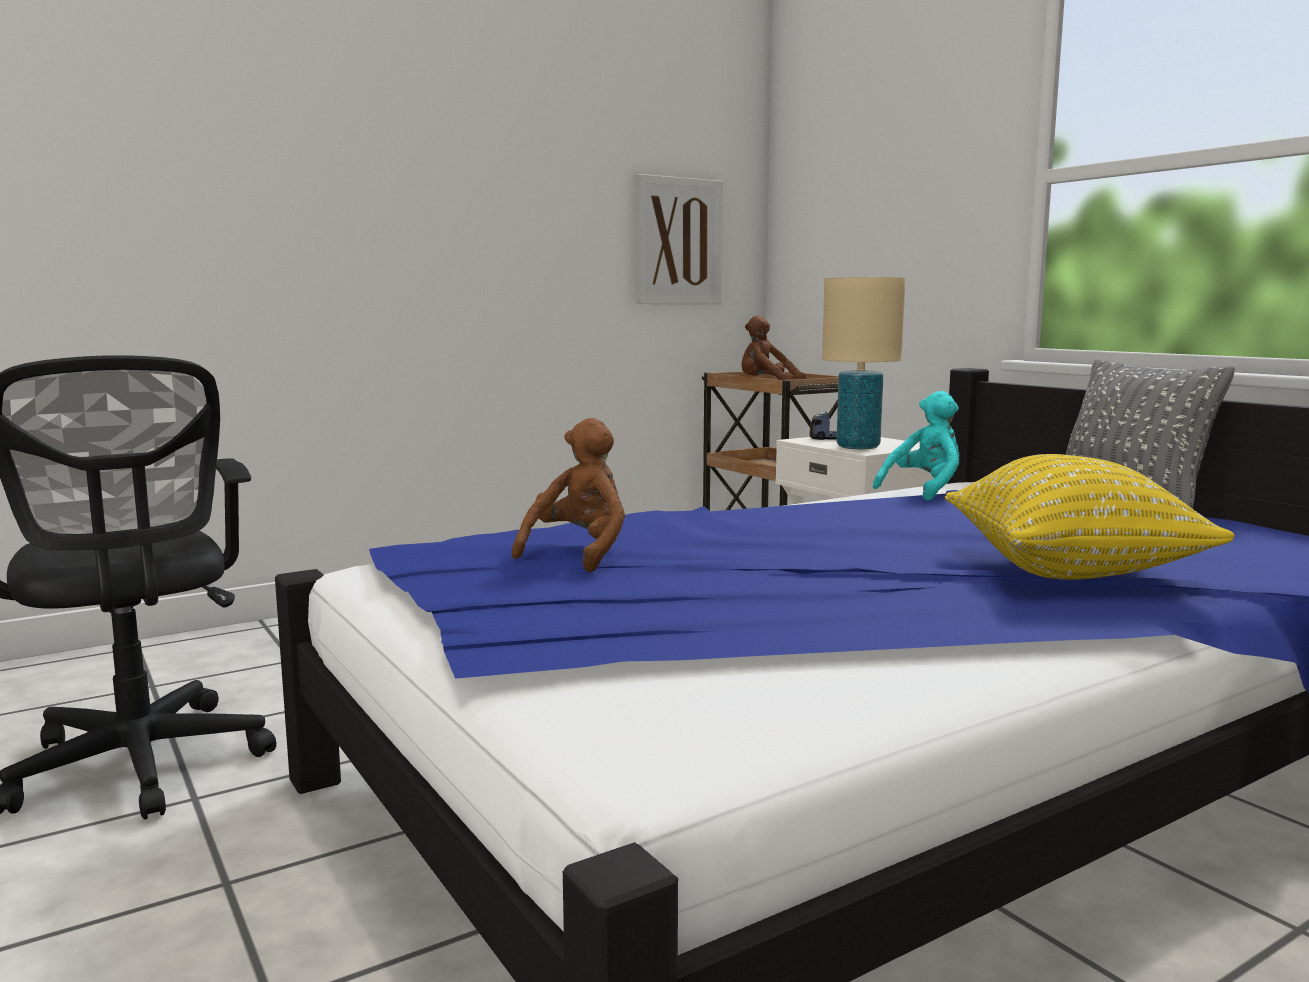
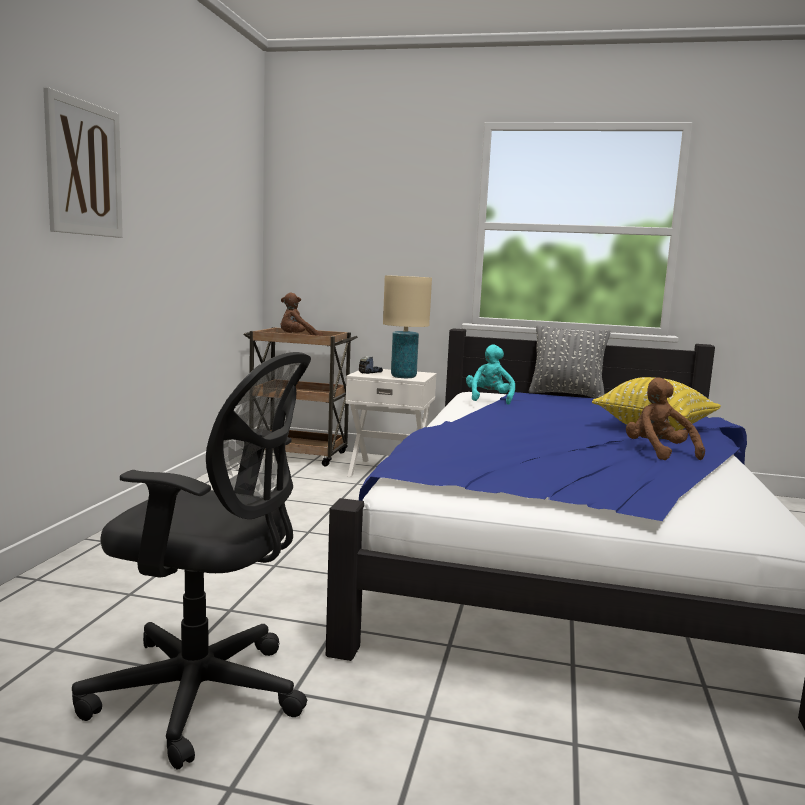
camera: 45 degrees left, 0 degrees up
(579, 553) = (490, 456): brown plush toy -> brown plush toy (658, 452)
(678, 241) = (231, 238): picture -> picture (84, 169)

